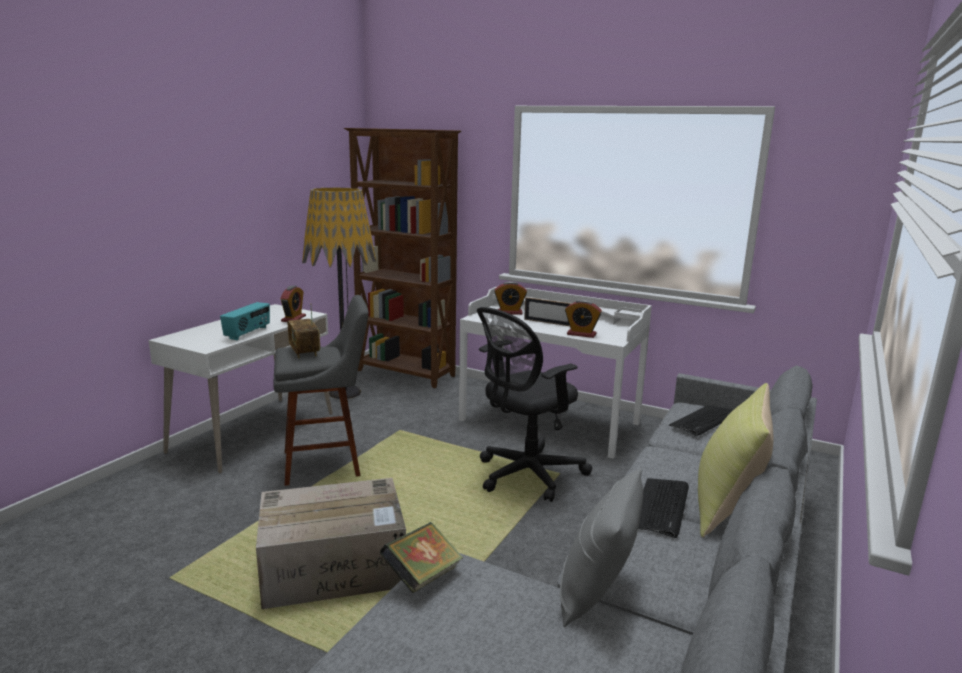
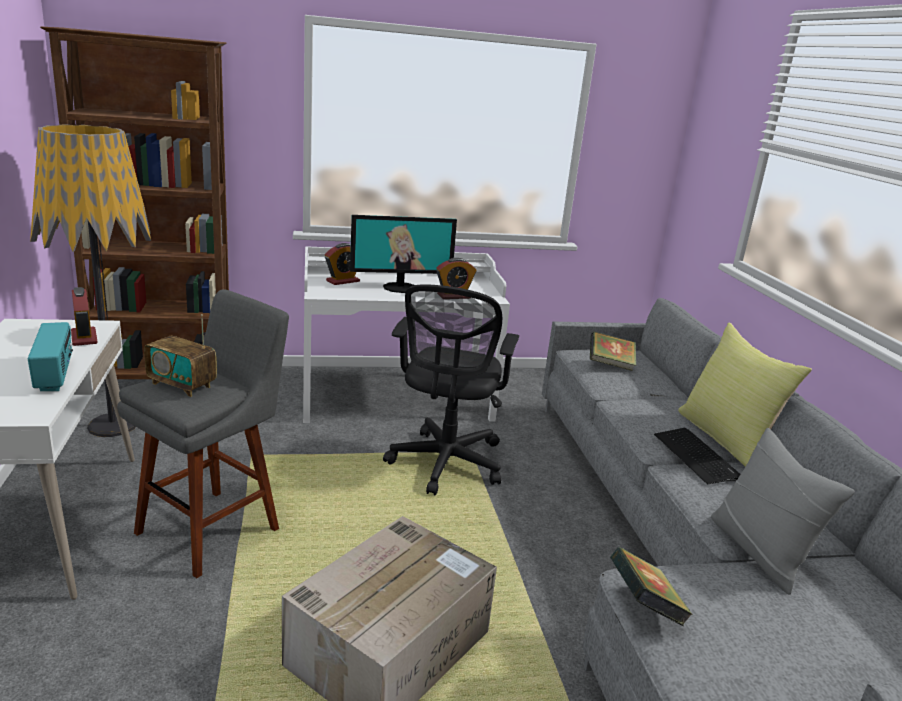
camera: 40 degrees left, 5 degrees up
(547, 322) = (400, 287): picture frame -> monitor
(704, 420) = (610, 364): keyboard -> book

